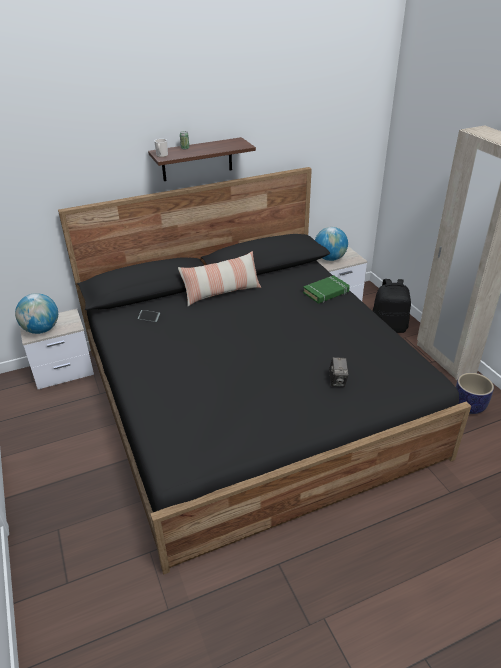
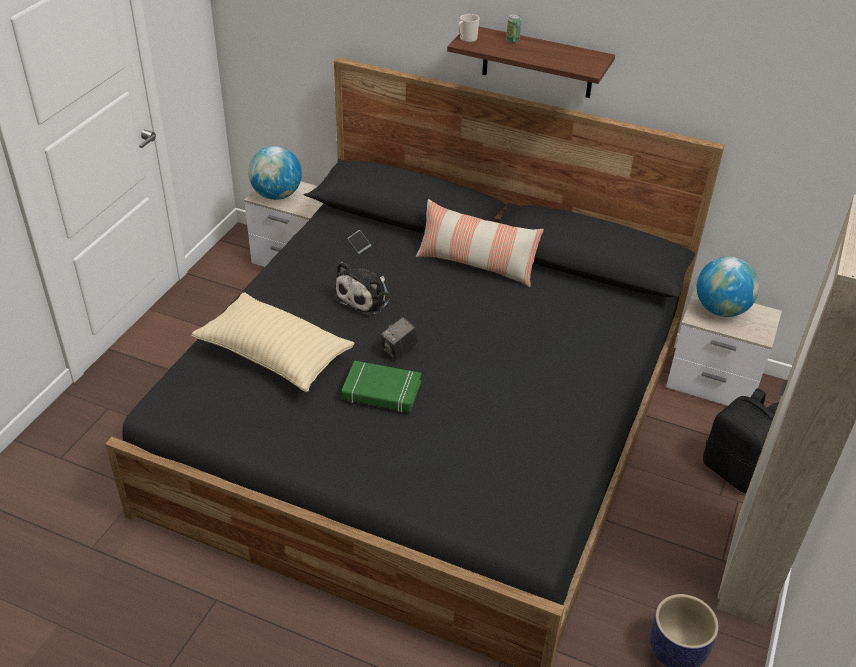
camera: 45 degrees right, 5 degrees up
(195, 338) = (365, 297): none -> plush toy
(196, 393) = (274, 355): none -> beige pillow
(326, 292) = (598, 346): green book -> green book (381, 391)
(337, 381) = (426, 453): camera -> camera (399, 350)

